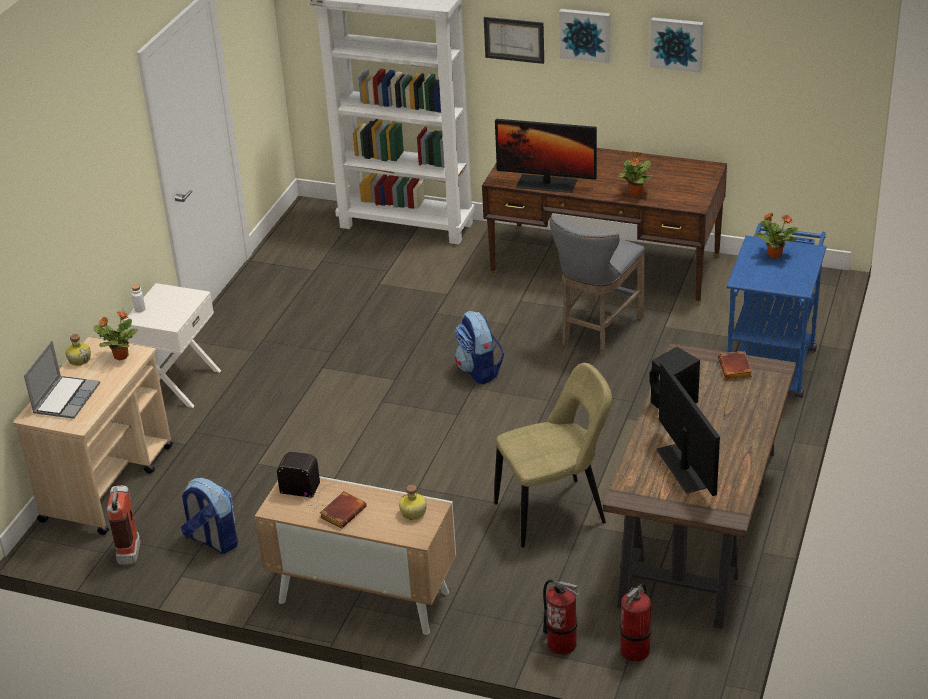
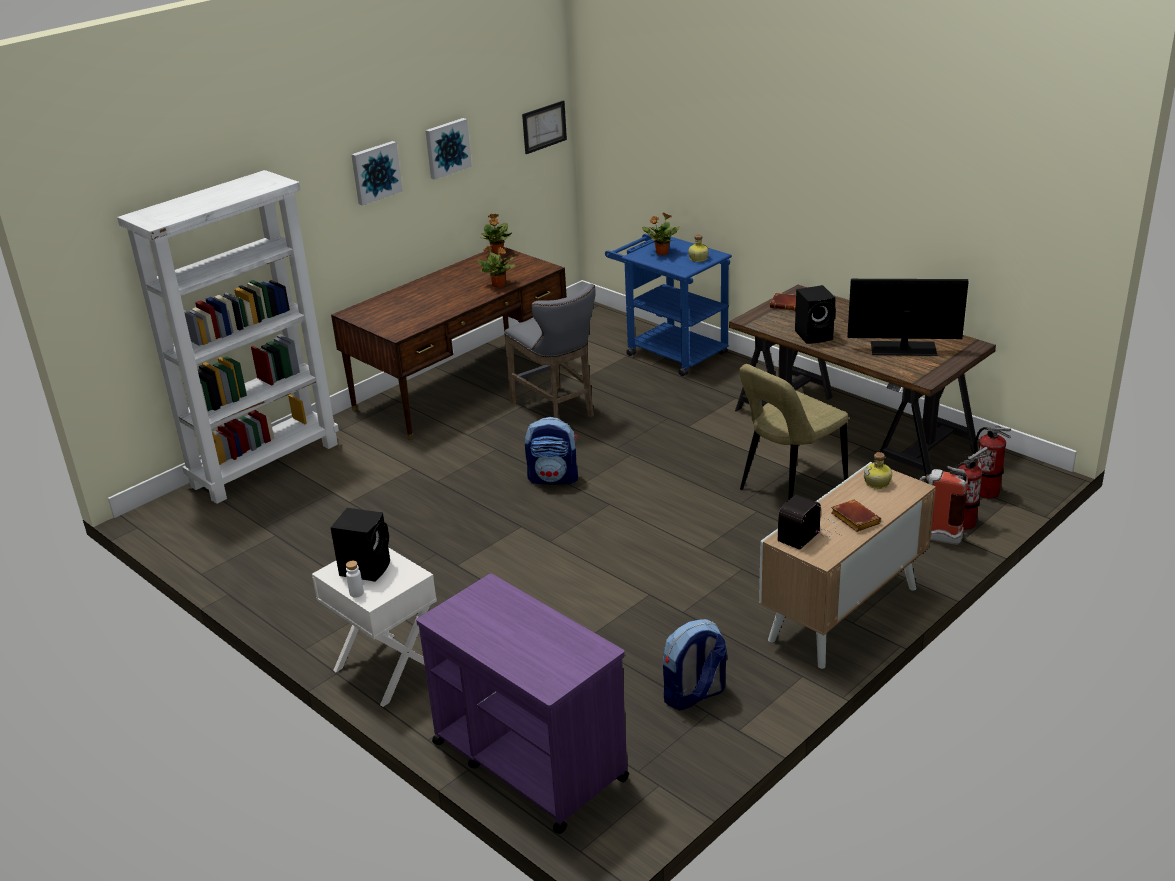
camera: 65 degrees left, 5 degrees down
(66, 398) = (535, 654): laptop -> none
(80, 359) = (460, 632): bottle -> bottle (697, 258)
(108, 482) = (528, 760): beige cart -> purple cart
(120, 356) = (483, 600): potted plant -> potted plant (497, 253)
(130, 548) = (665, 762): fire extinguisher -> fire extinguisher (934, 537)
(172, 302) = (366, 567): none -> black speaker
(514, 39) = (315, 207): picture -> picture (544, 127)
(546, 184) = (434, 315): monitor -> none
(555, 512) = (789, 487): beige chair -> beige chair turned 135 degrees counterclockwise

